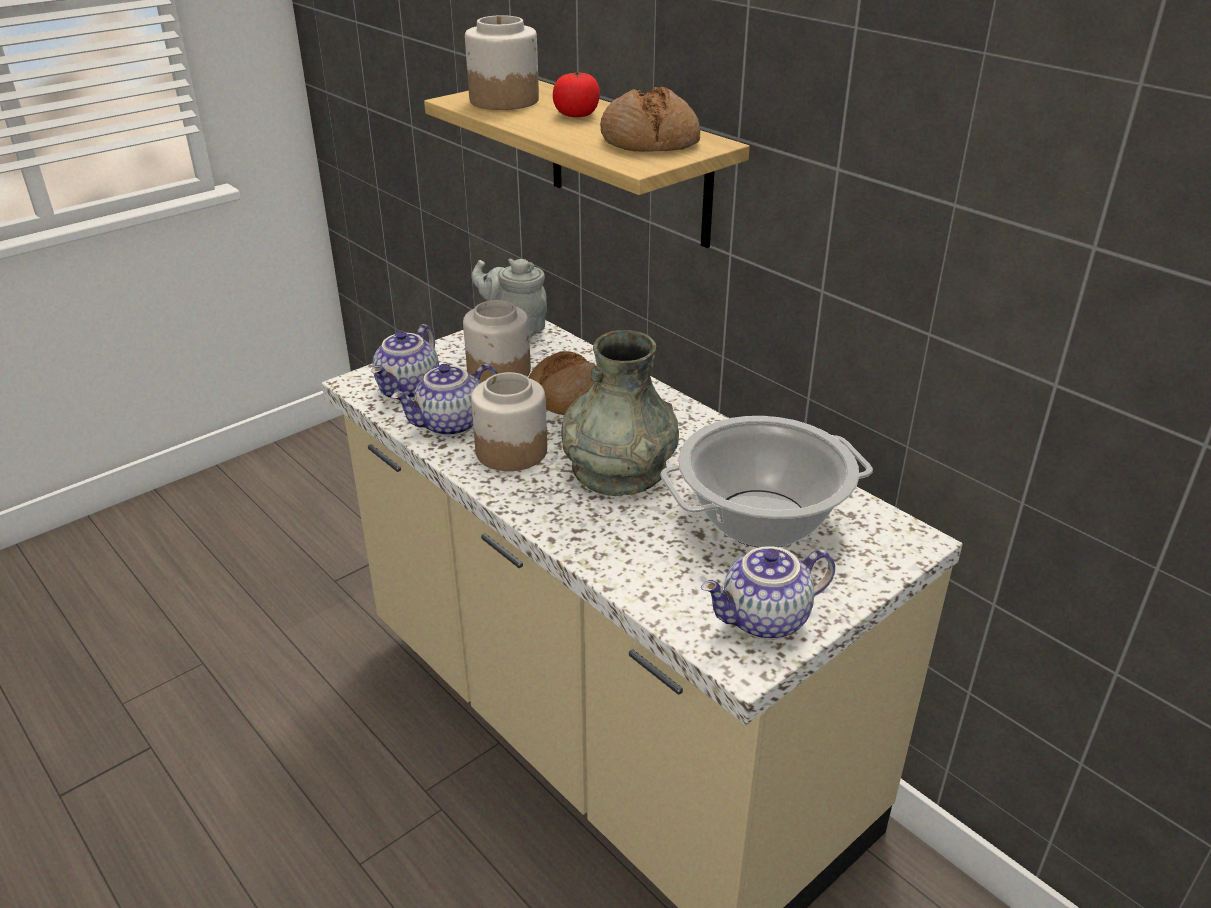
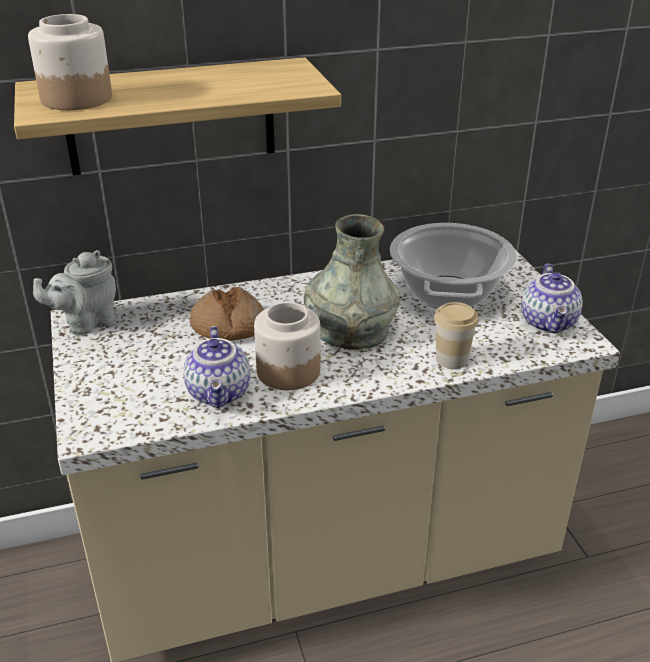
camera: 65 degrees left, 0 degrees up
(409, 389) = (134, 404): teapot -> none
(500, 371) = (154, 348): jar -> none
(576, 115) = (161, 84): tomato -> none
(612, 553) = (451, 359): none -> cup
(649, 141) = (261, 76): bread -> none

